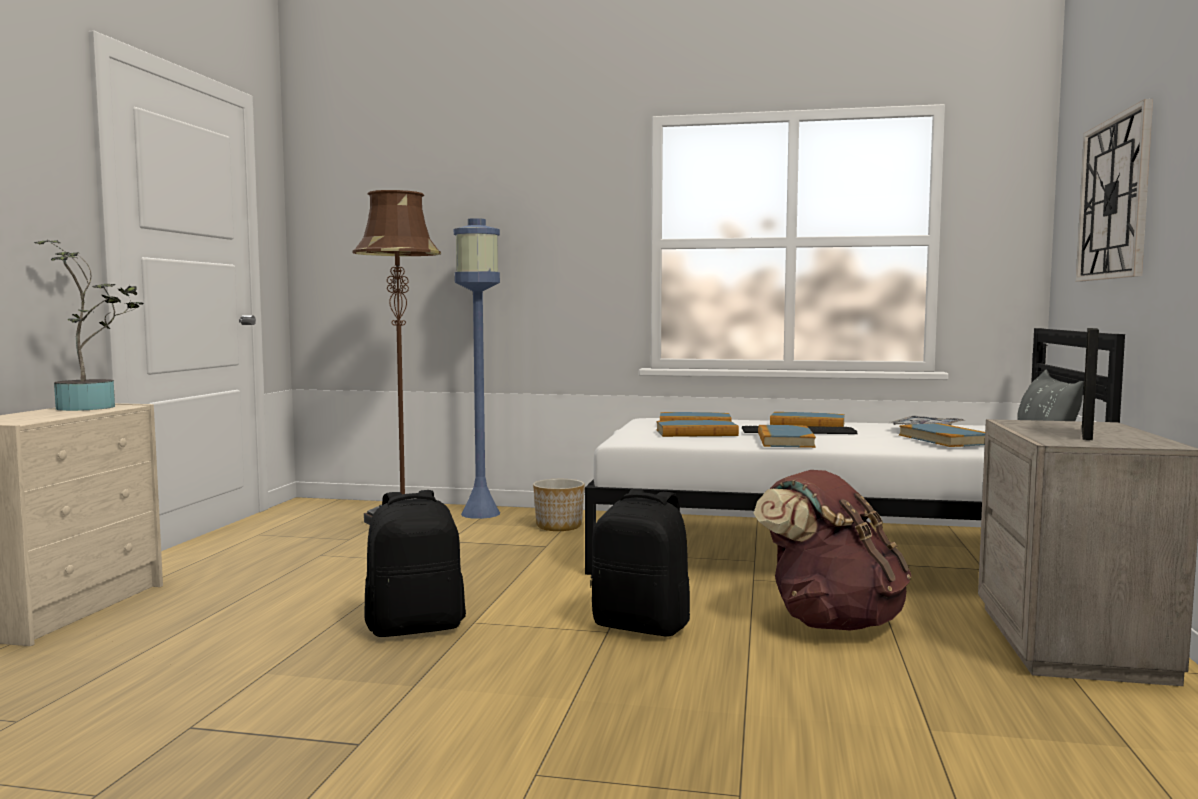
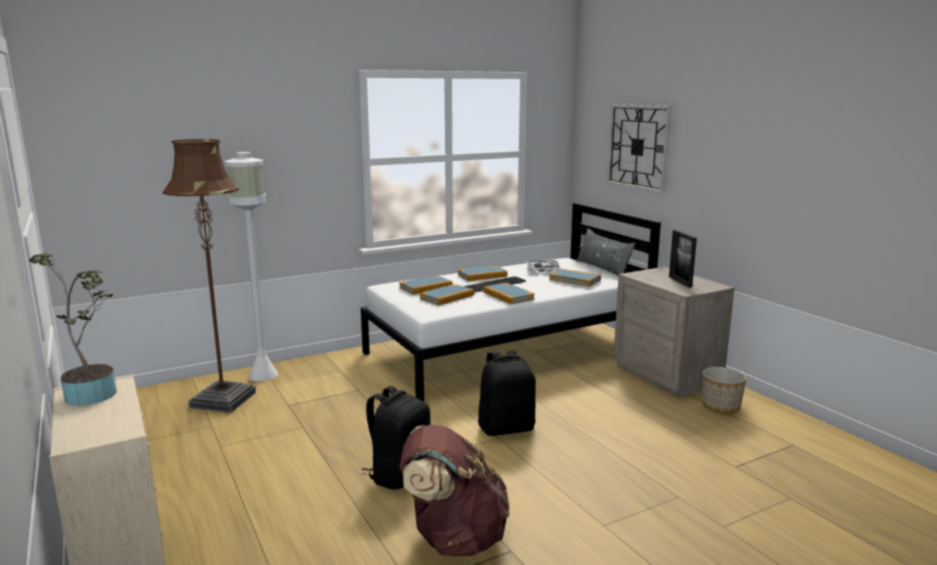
camera: 40 degrees left, 10 degrees up
(480, 513) = (263, 375): blue floor lamp -> white floor lamp
(558, 526) = (336, 371): planter -> planter (720, 406)
(831, 622) = (576, 395): brown backpack -> brown backpack (453, 538)

